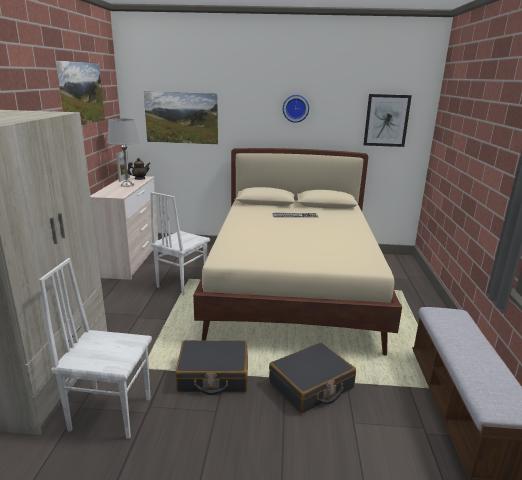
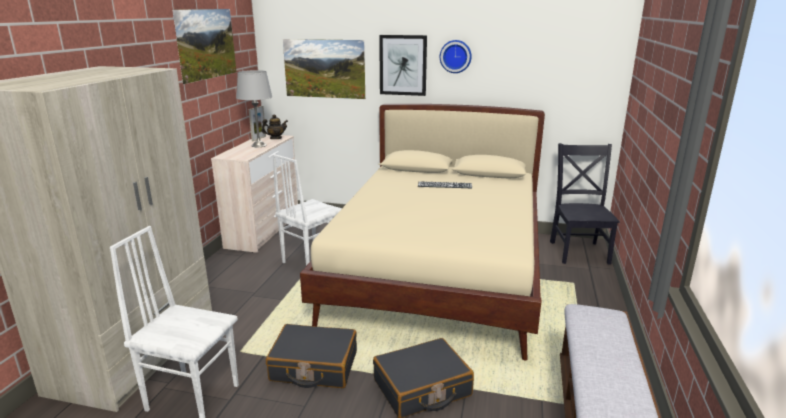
camera: 10 degrees right, 0 degrees up
(386, 120) = (568, 70): picture -> picture (403, 65)
(396, 265) = (579, 251): none -> black chair

